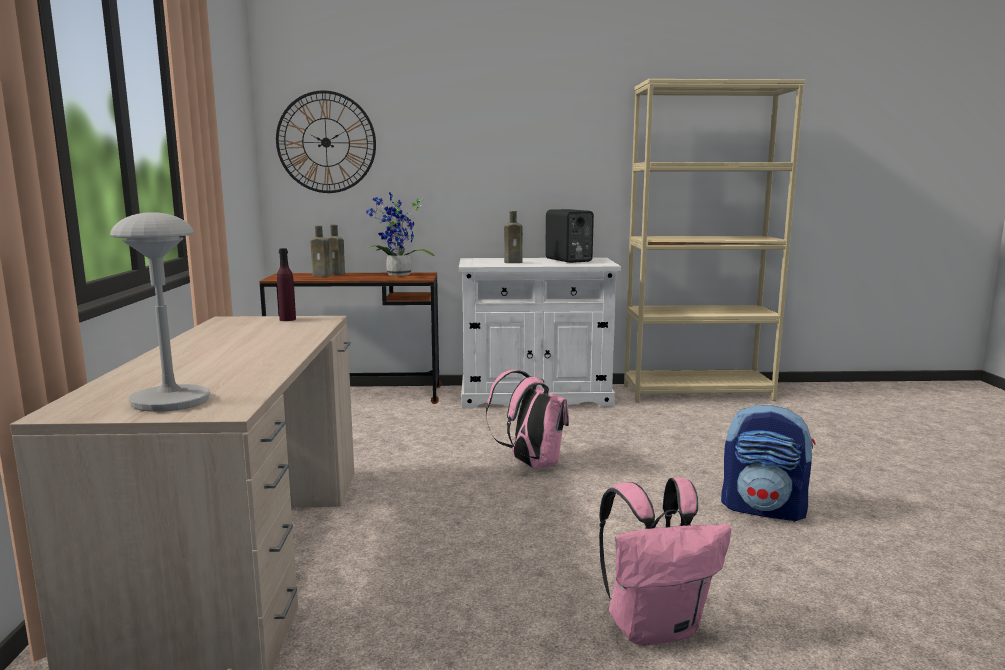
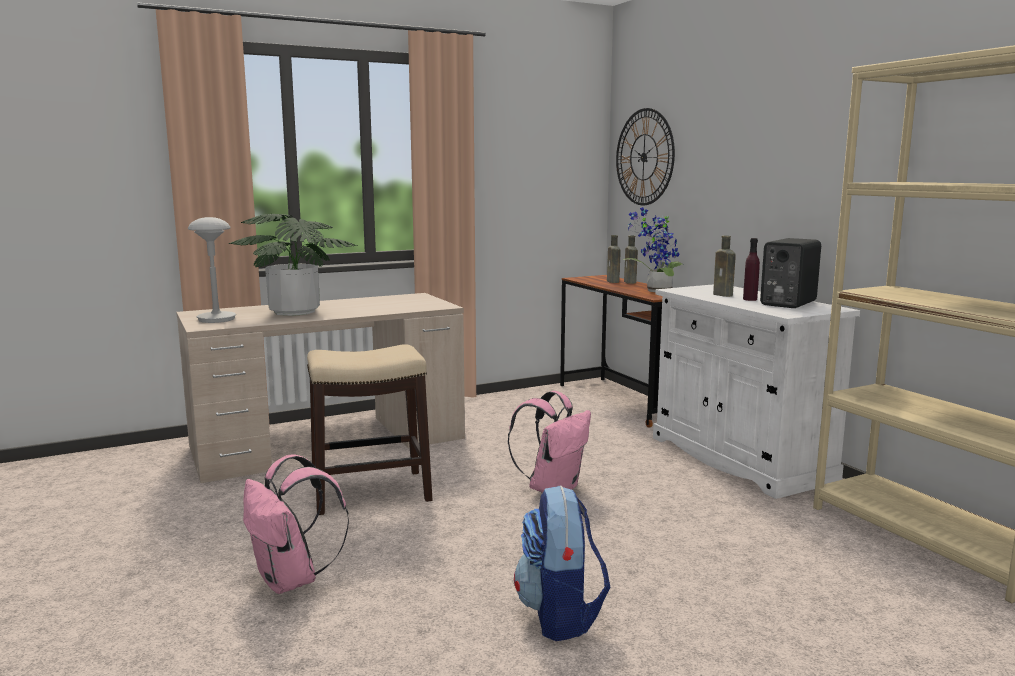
camera: 65 degrees right, 0 degrees up
(215, 364) = (294, 312): none -> potted plant
(287, 319) = (431, 302): purple bottle -> purple bottle (750, 299)
(451, 548) = (369, 492): none -> stool

